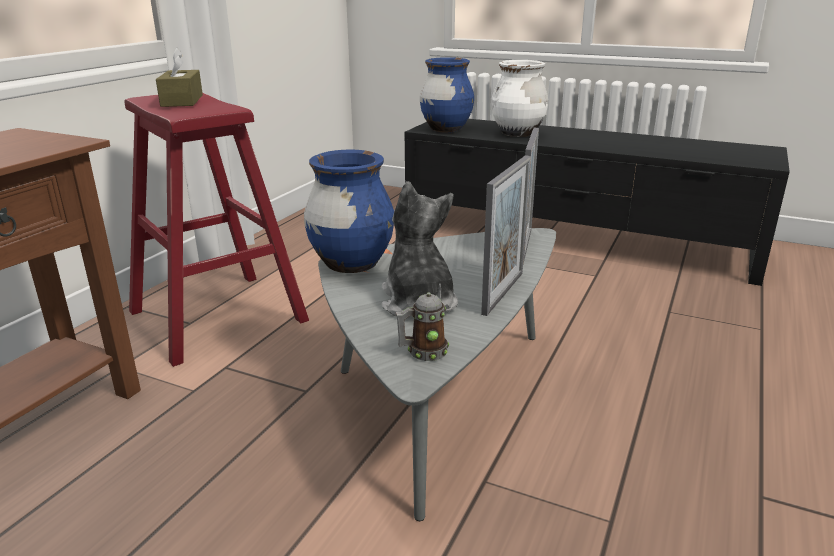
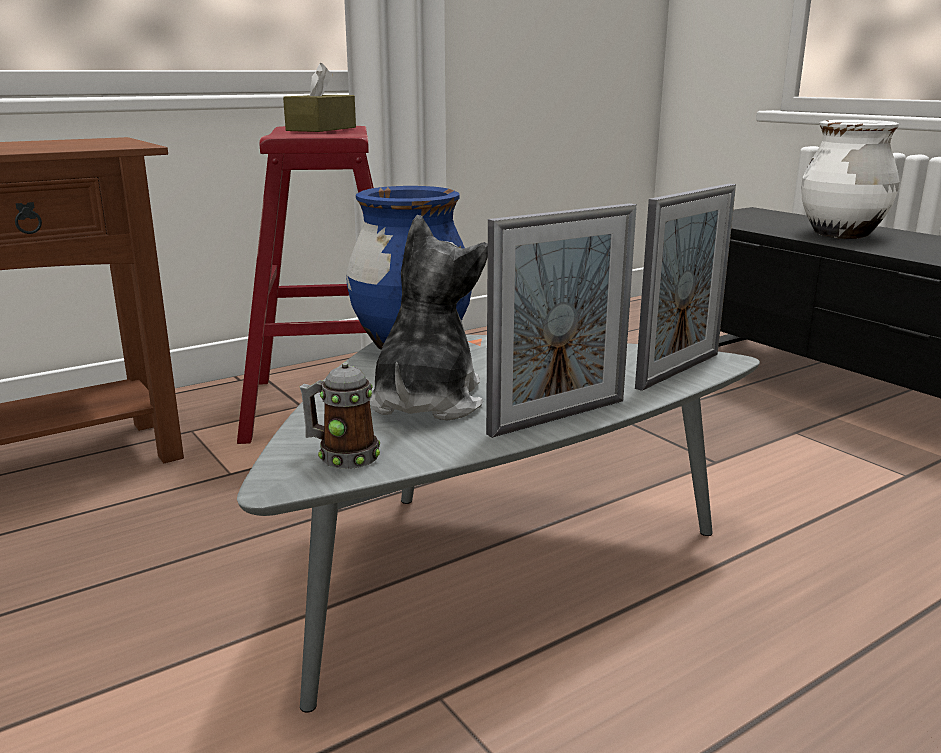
camera: 30 degrees right, 5 degrees down
(446, 129) = (736, 220): blue vase -> none

